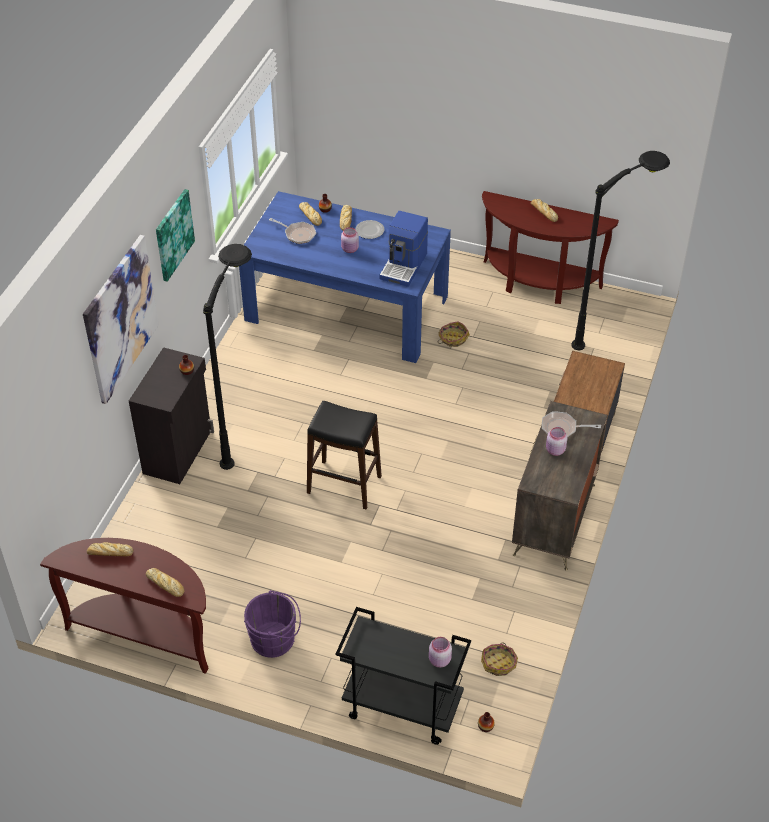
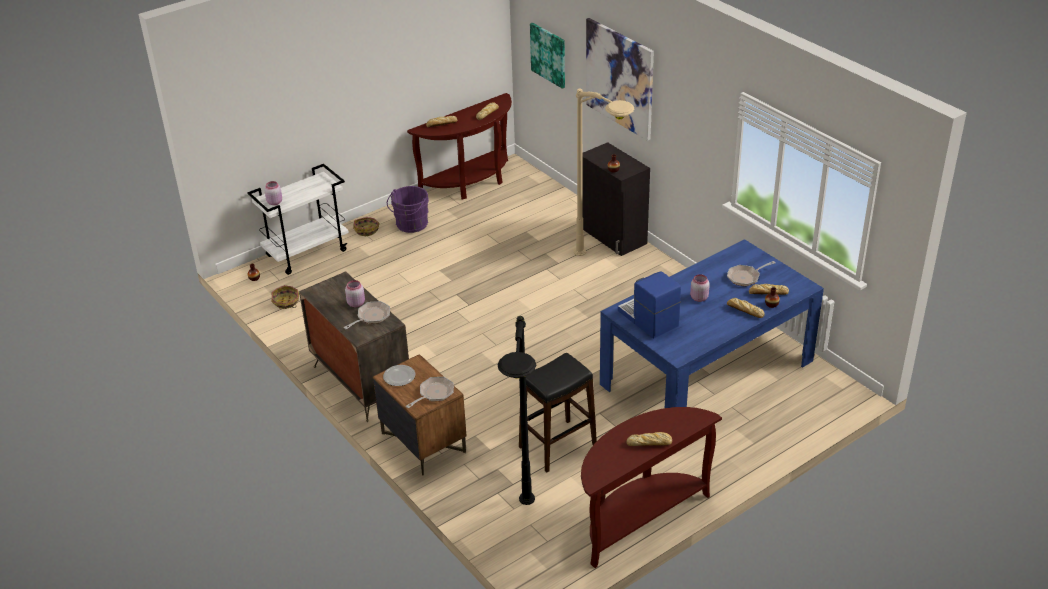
camera: 125 degrees right, 10 degrees down
(173, 234) = (688, 109): picture -> picture (549, 54)
(245, 431) = (605, 270): black floor lamp -> beige floor lamp
(343, 485) = (505, 296): black stool -> black stool (557, 445)
(370, 230) = (716, 319): plate -> plate (399, 377)
(401, 708) = (307, 253): black cart -> white cart
(452, 338) = (610, 420): basket -> basket (367, 230)
(589, 366) = (434, 394): none -> frying pan

